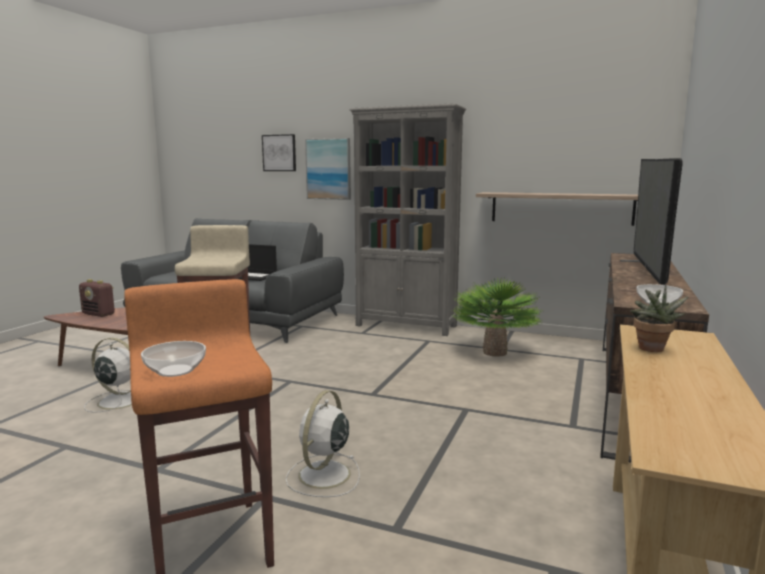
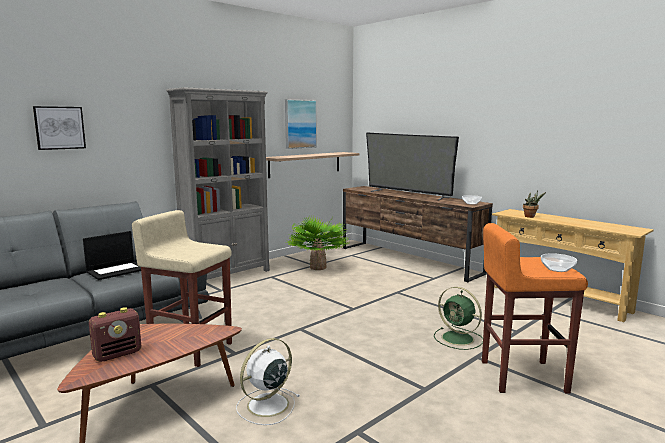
camera: 65 degrees left, 0 degrees up
(323, 476) = (459, 339): white fan -> green fan
(328, 169) = (126, 144): picture -> picture (300, 124)

